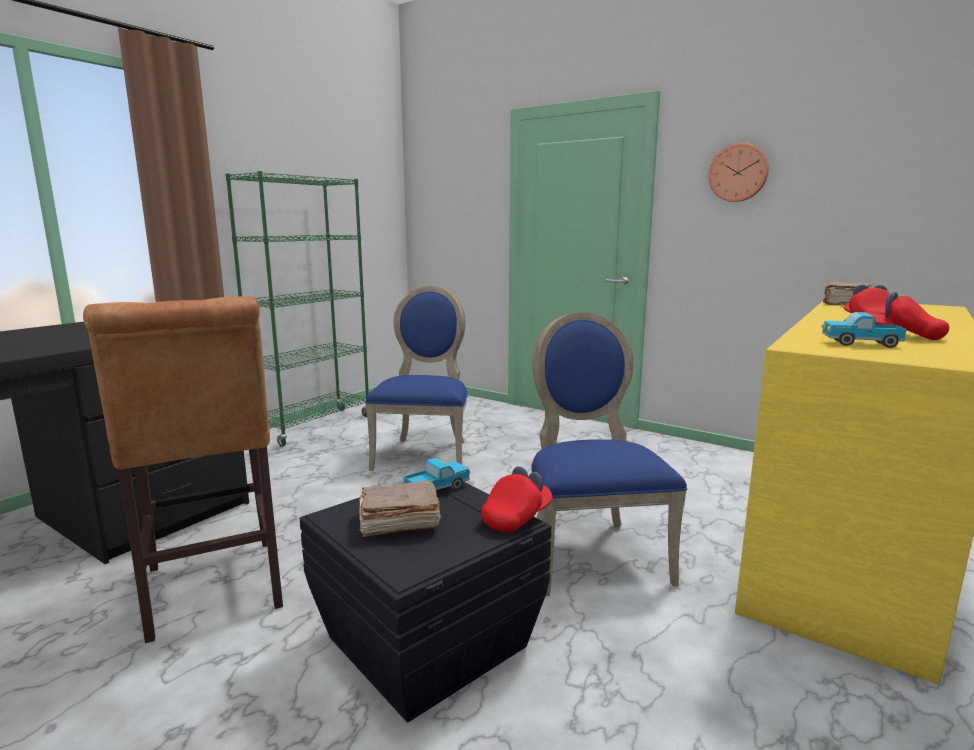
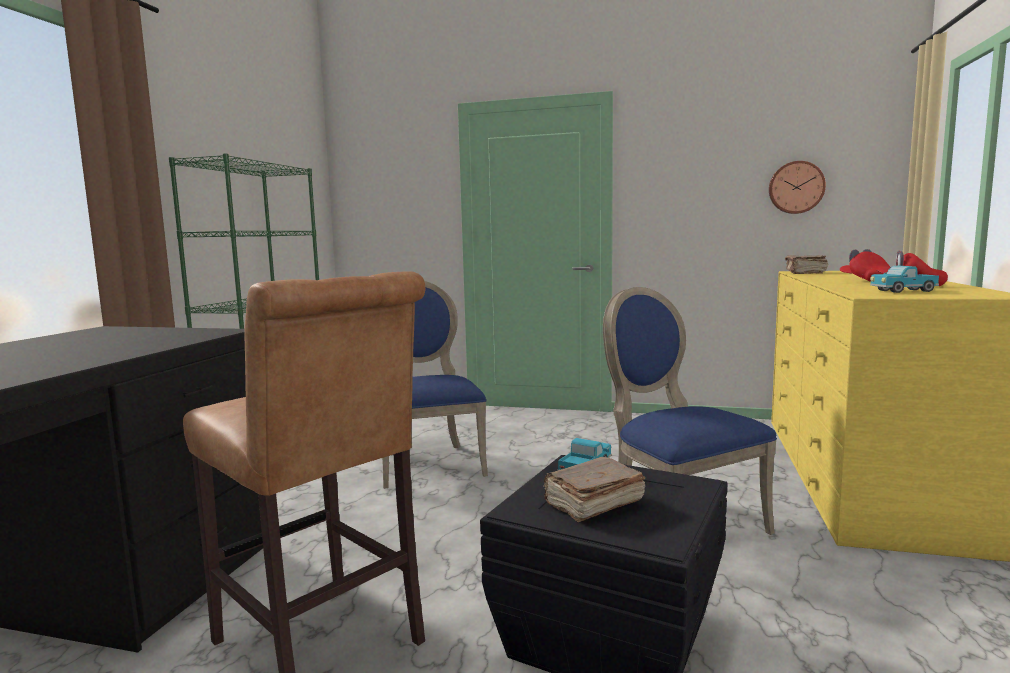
camera: 20 degrees left, 5 degrees down
(517, 517) = (693, 480): red cap -> none
(738, 173) = (691, 165): wall clock -> wall clock (796, 187)

